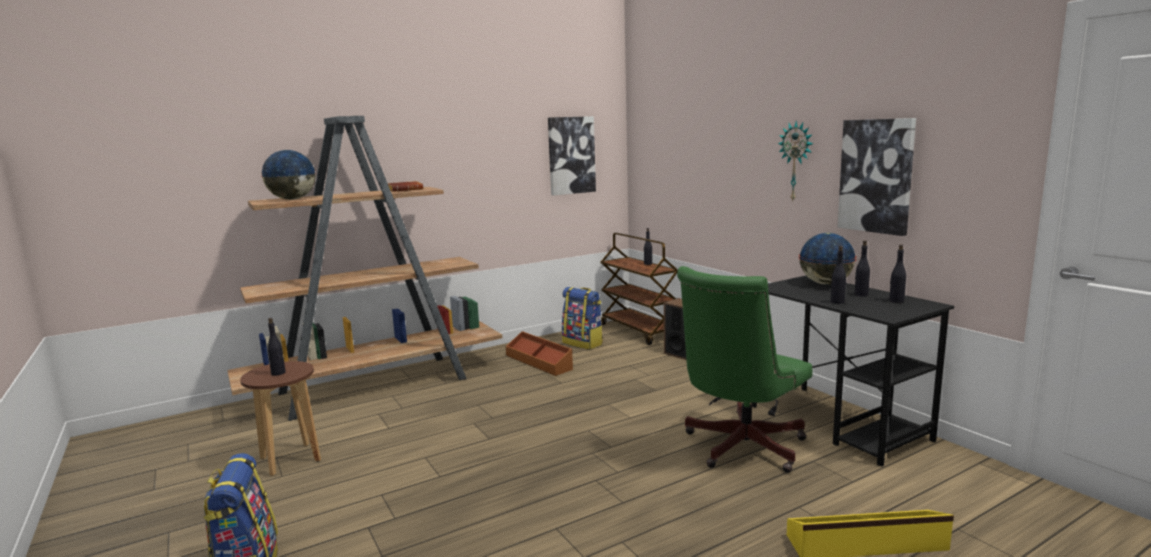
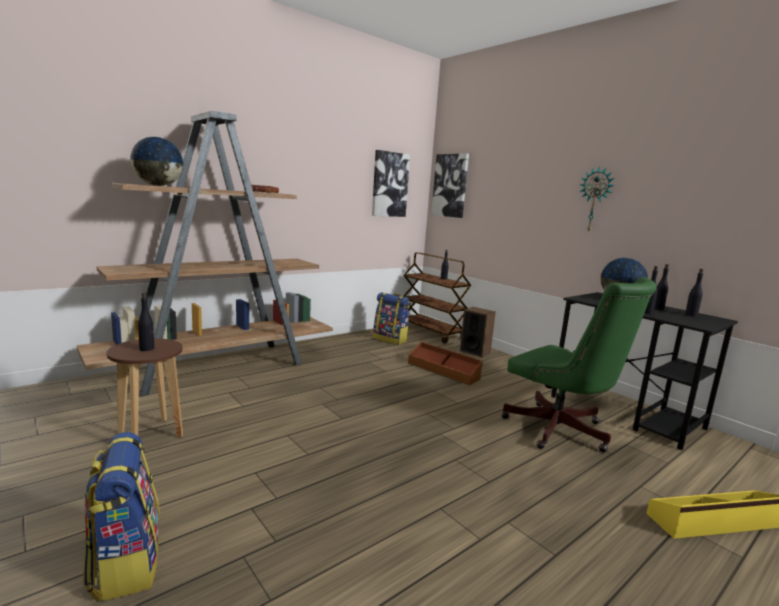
camera: 10 degrees left, 0 degrees up
(539, 362) = (360, 353): brown storage box -> brown storage box (443, 371)
(739, 448) = (561, 432): green office chair -> green office chair turned 75 degrees counterclockwise
(876, 176) = (672, 214): picture -> picture (450, 185)

